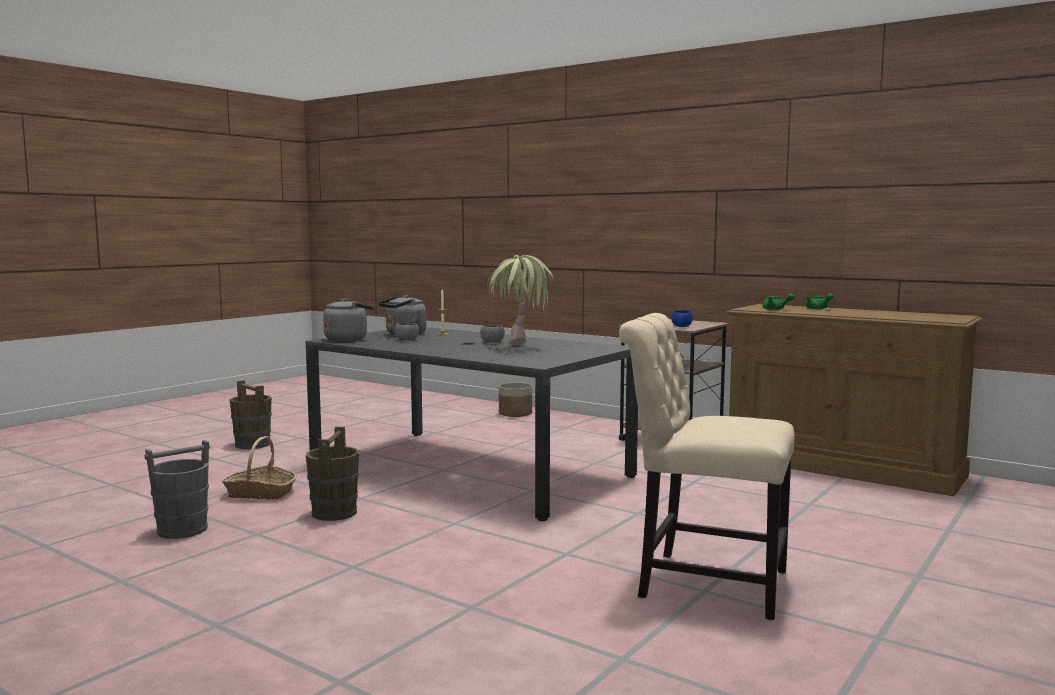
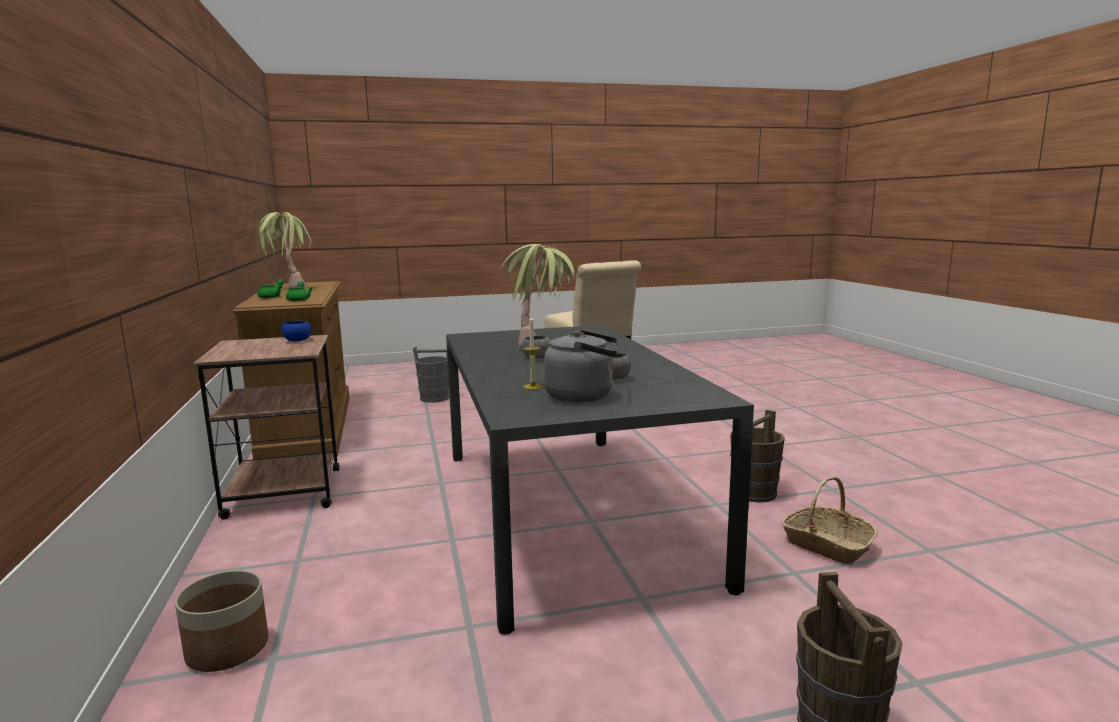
camera: 140 degrees left, 5 degrees up
(183, 530) = (907, 512): grey bucket -> grey bucket (434, 398)
(348, 339) = (686, 395): grey kettle -> none
(883, 313) = (288, 289): none -> potted plant

